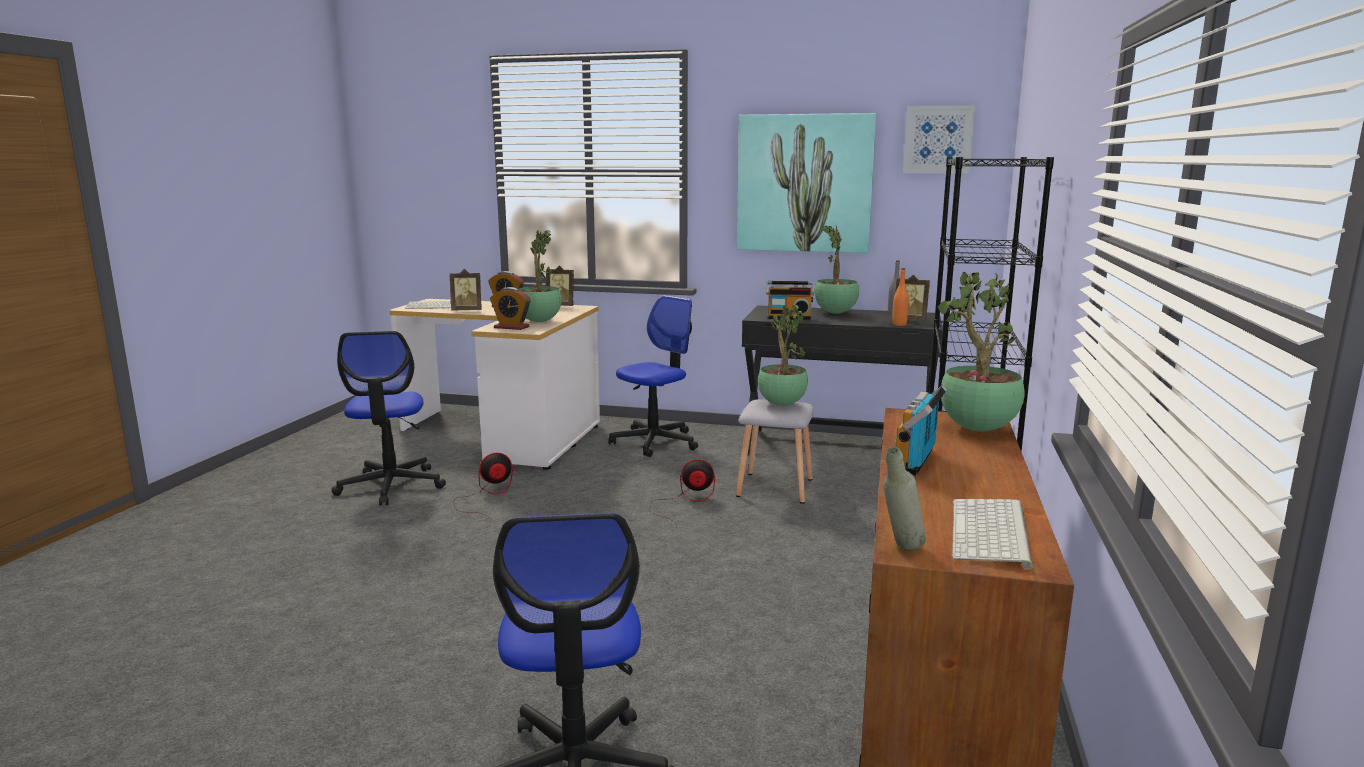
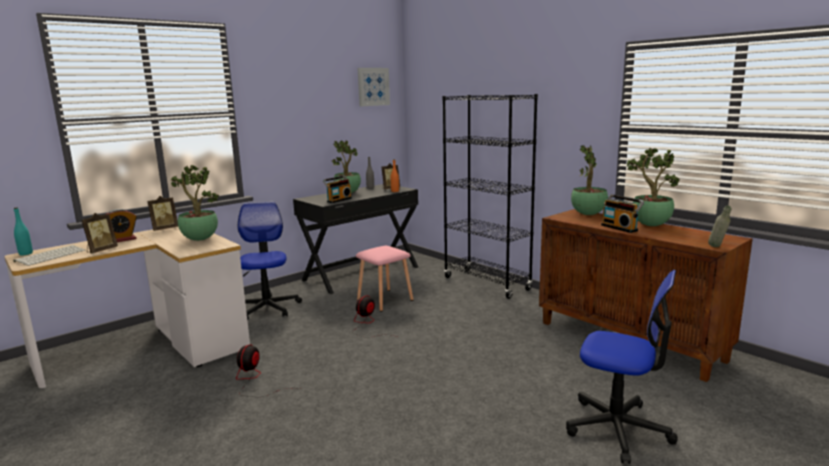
camera: 55 degrees left, 0 degrees up
(391, 486) = (163, 416): office chair -> none
(436, 300) = (26, 253): none -> turquoise bottle
(511, 327) = (199, 248): alarm clock -> none
(773, 487) = (384, 300): grey stool -> pink stool
(781, 404) = (382, 249): potted plant -> potted plant (649, 225)
(804, 183) = (310, 116): picture -> none
(992, 533) = (705, 236): keyboard -> none

